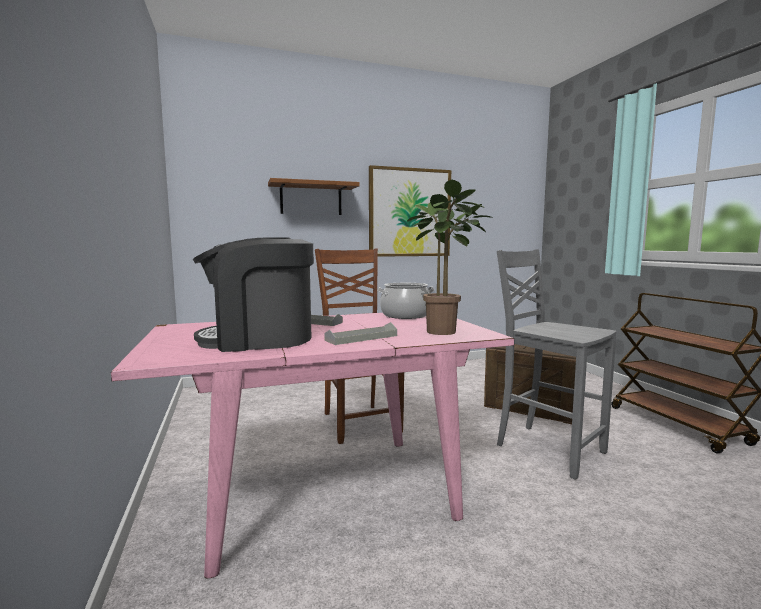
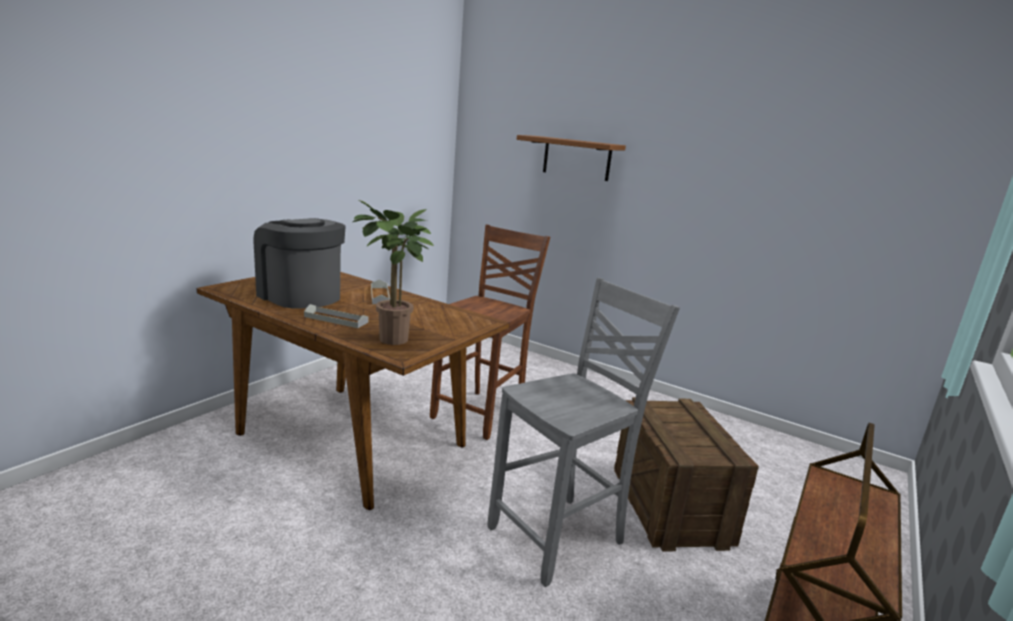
camera: 50 degrees right, 10 degrees up
(325, 494) = (350, 439): pink dining table -> brown dining table
(405, 315) = (456, 317): cooking pot -> none
(409, 212) = (702, 189): picture -> none
(547, 448) = (560, 537): grey chair -> grey chair turned 45 degrees clockwise

